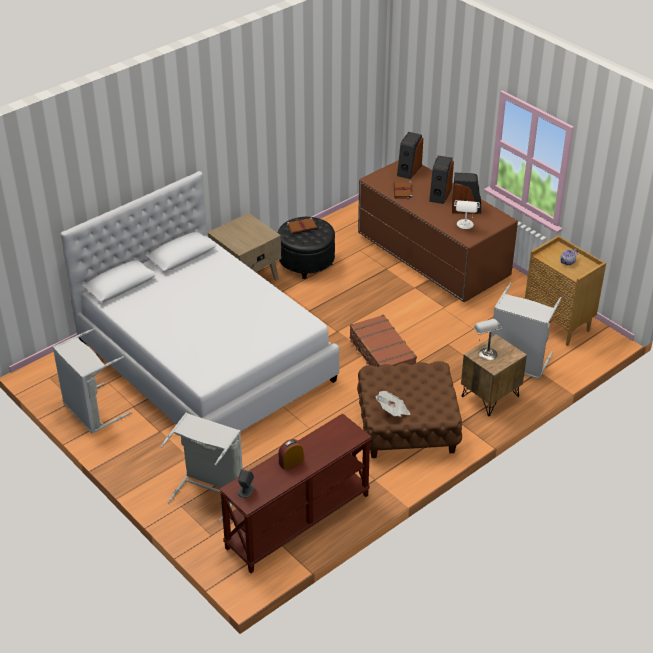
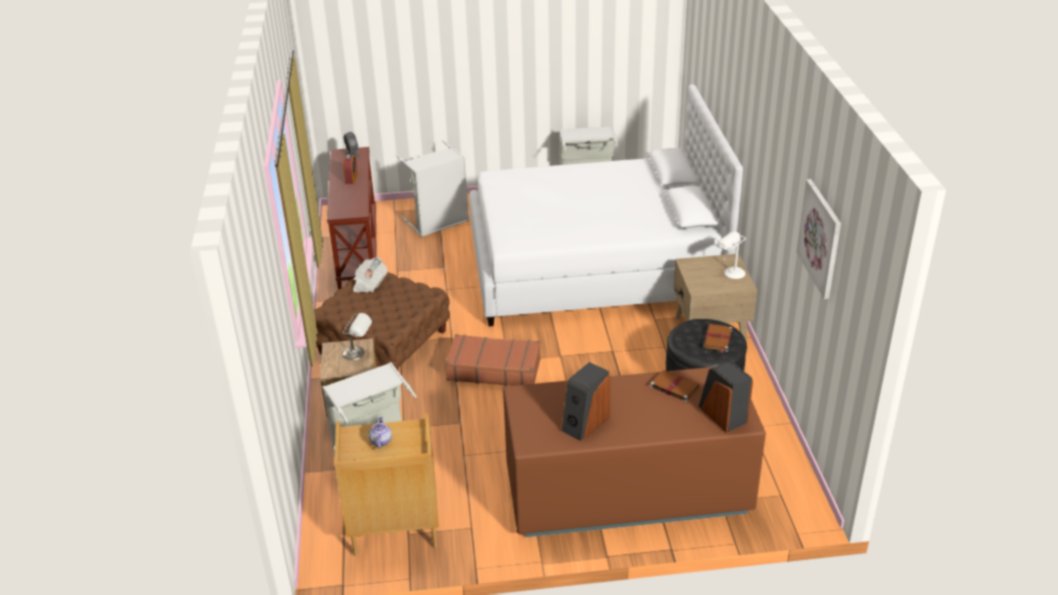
camera: 125 degrees right, 5 degrees down
(317, 88) = (821, 238): none -> picture
(439, 194) = (638, 415): speaker -> none
(465, 226) = (547, 403): white table lamp -> white table lamp (730, 271)

